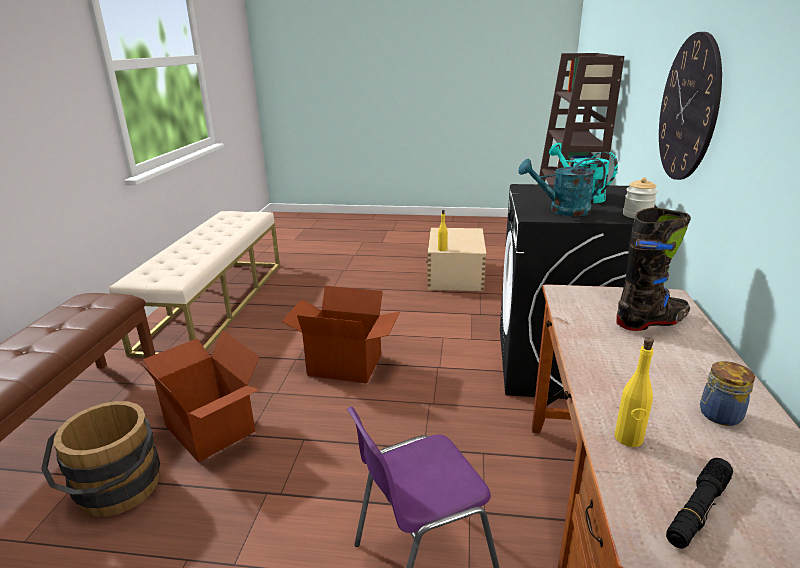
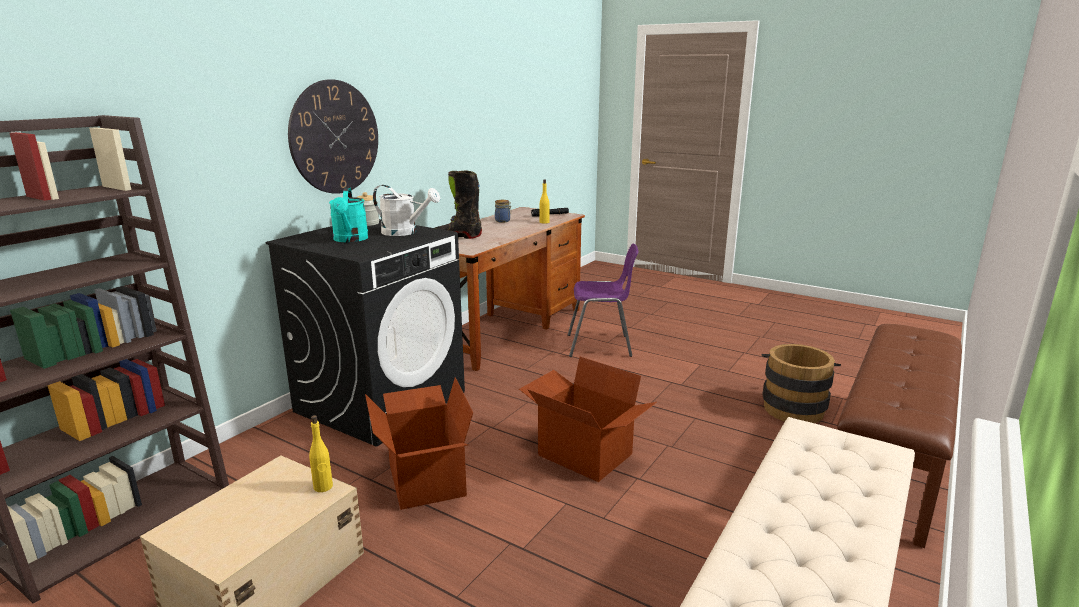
camera: 155 degrees left, 5 degrees down
(212, 428) = (731, 430): cardboard box -> cardboard box (424, 480)
(562, 211) = (405, 232): turquoise watering can -> white watering can

